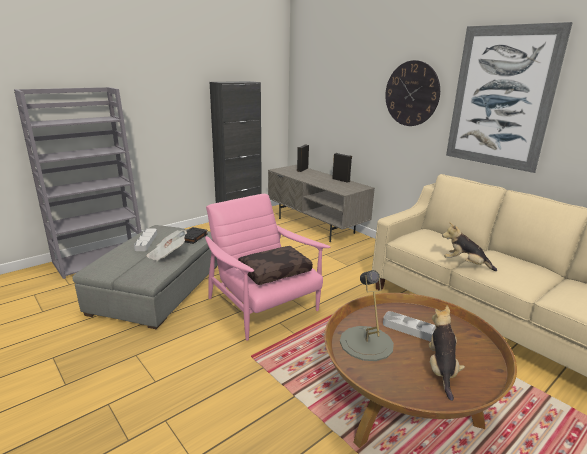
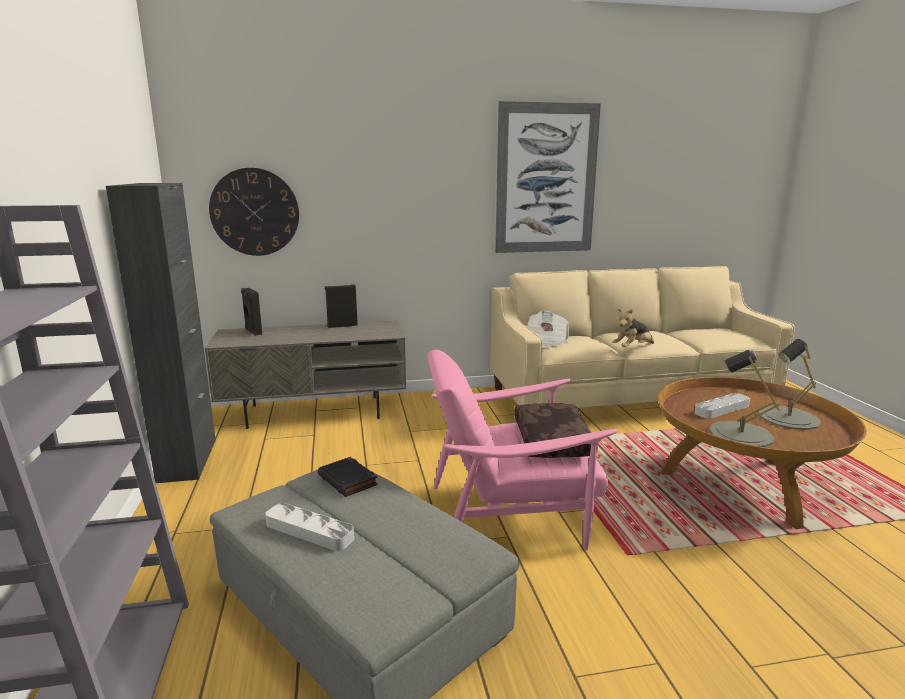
camera: 60 degrees left, 5 degrees down
(167, 255) = (399, 517): newspaper -> newspaper (547, 341)
(412, 94) = (435, 184): wall clock -> wall clock (255, 212)
(441, 370) = (788, 418): plush toy -> grey table lamp

